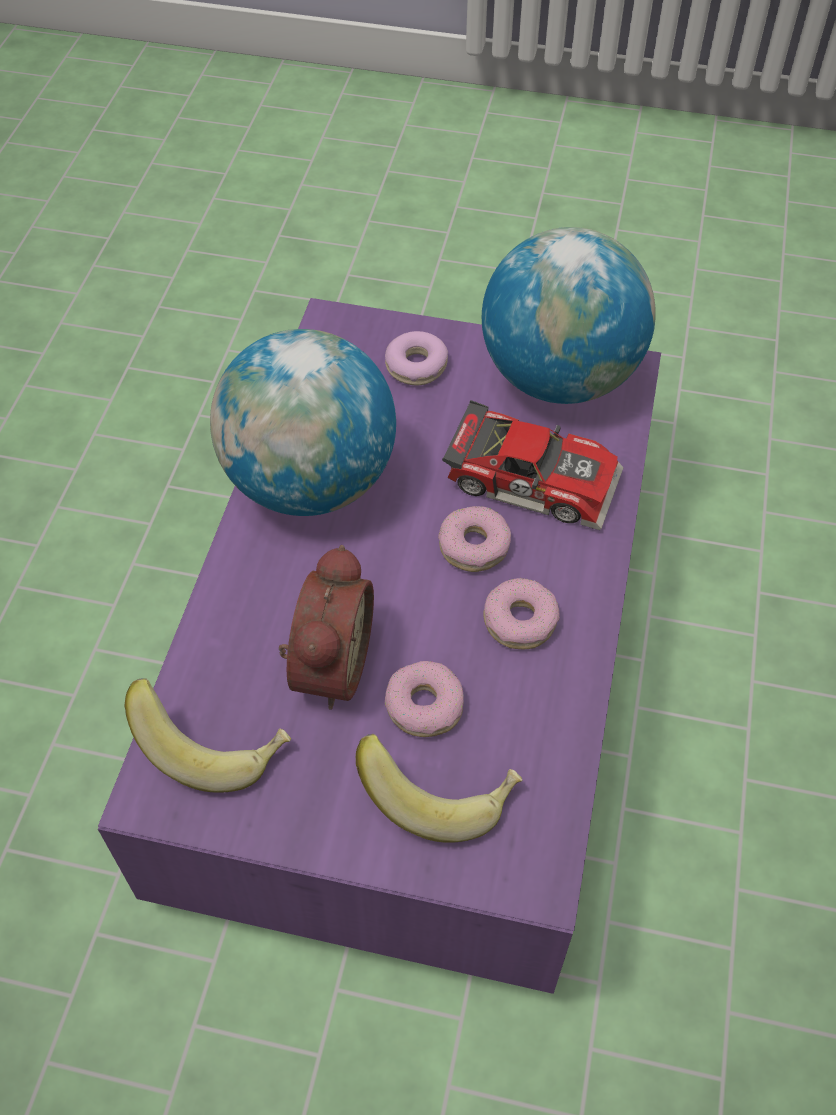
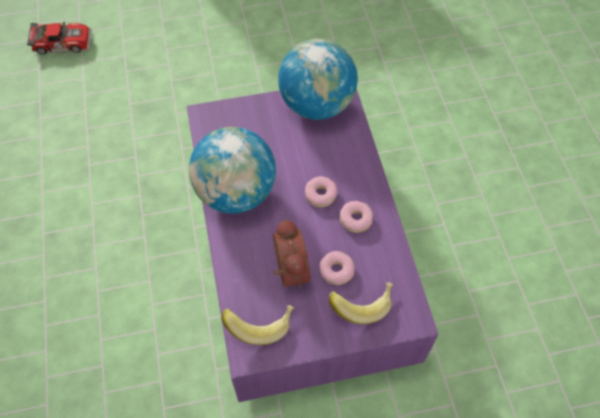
camera: 25 degrees left, 5 degrees up
(416, 366) = (252, 121): donut -> none
(533, 476) = (329, 154): toy car -> toy car (63, 42)

